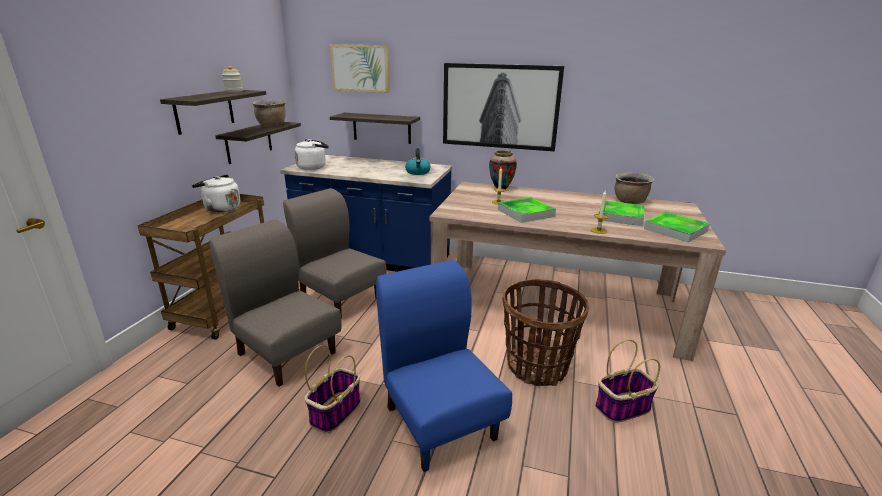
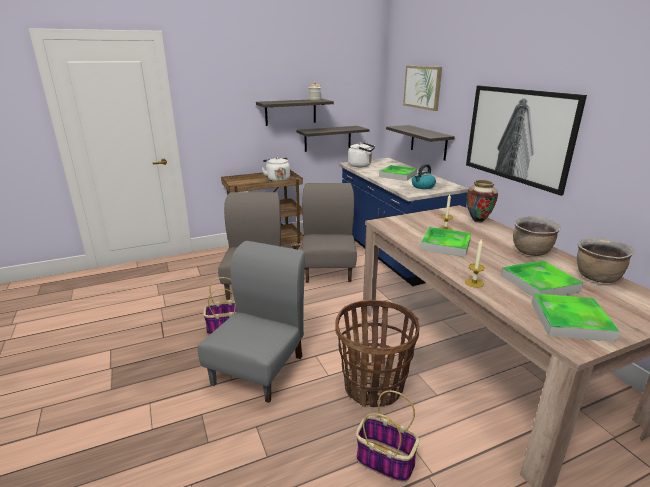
camera: 50 degrees right, 0 degrees up
(272, 125) = (345, 128): brown cooking pot -> brown cooking pot (531, 252)
(372, 168) = (398, 175): none -> tray
(440, 422) = (259, 369): blue chair -> grey chair

